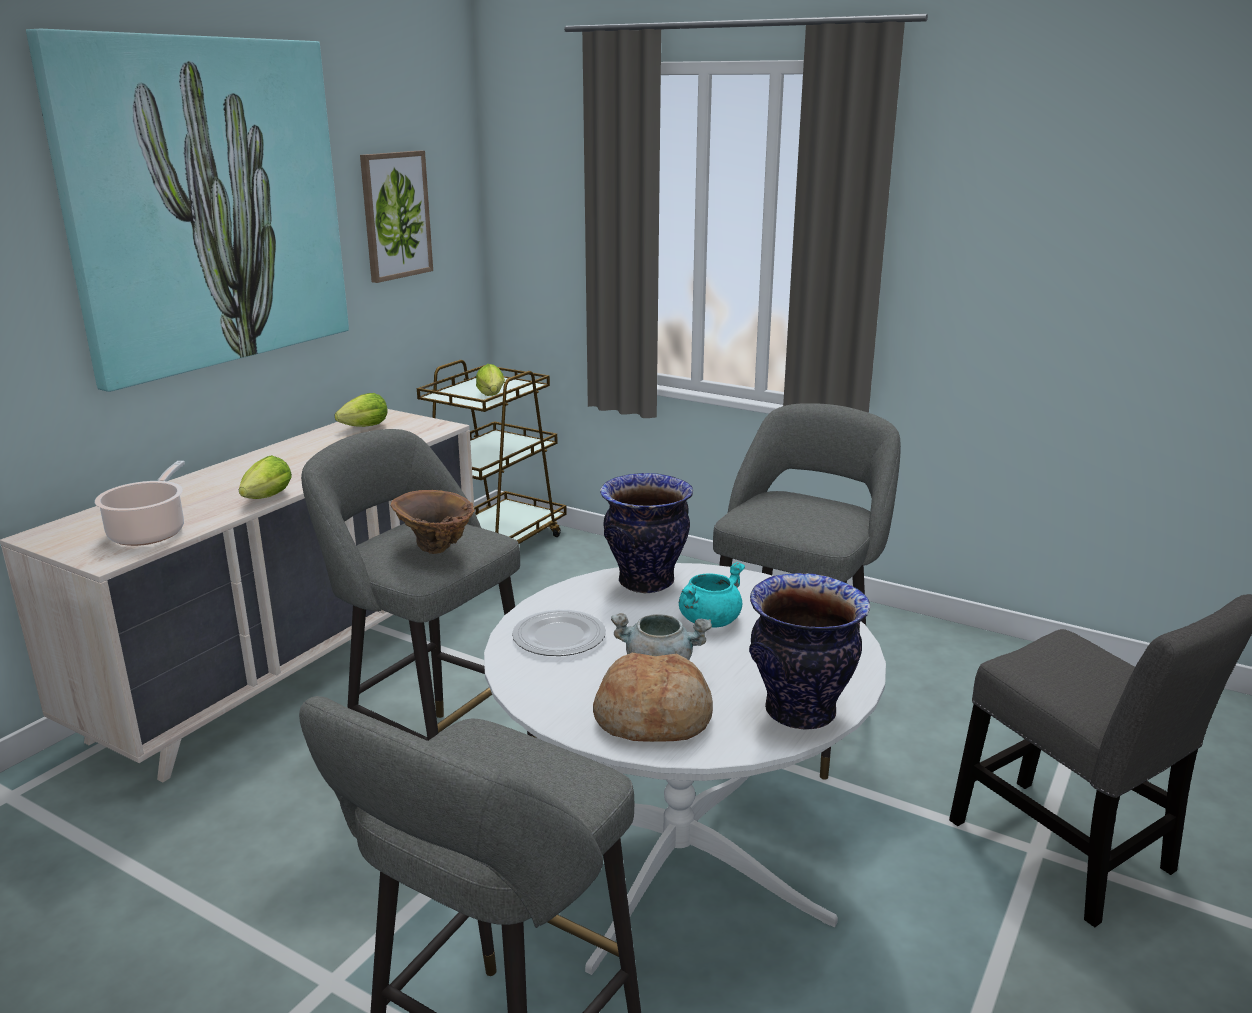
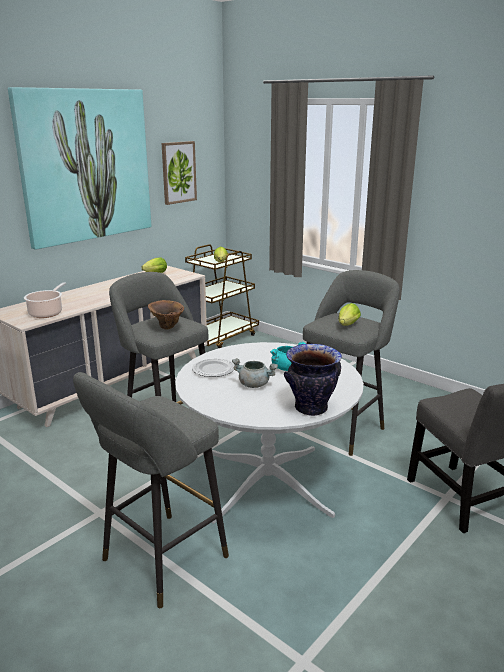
camera: 10 degrees right, 0 degrees up
(265, 499) = (100, 302): lettuce -> lettuce (347, 326)
(645, 582) = (263, 350): vase -> none
(654, 718) = (243, 405): bread -> none

